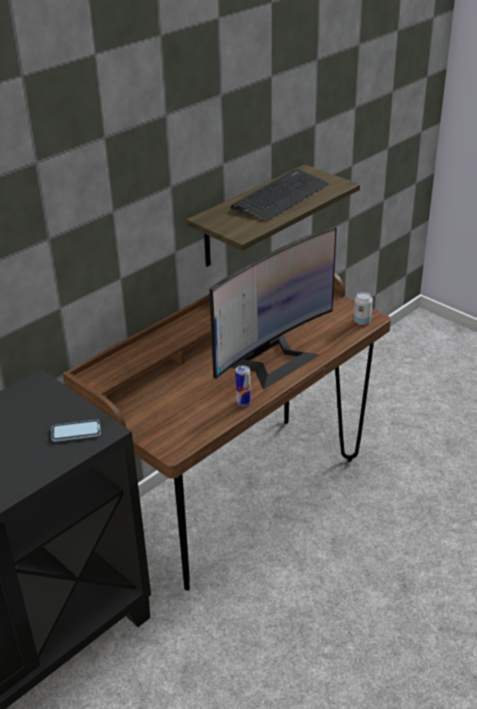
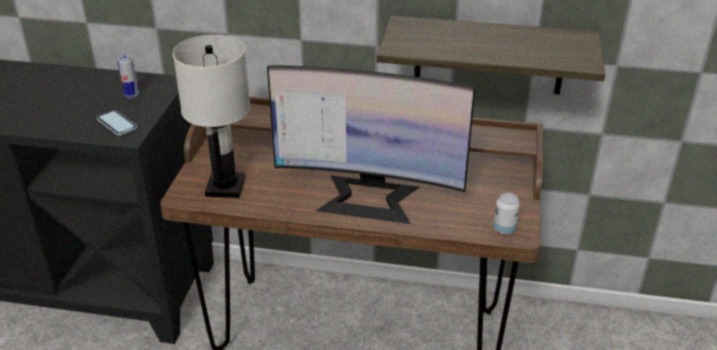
camera: 55 degrees right, 0 degrees up
(184, 423) = (225, 187): none -> white table lamp
(243, 403) = (283, 207): can -> can (131, 95)
(280, 196) = (504, 41): keyboard -> none

